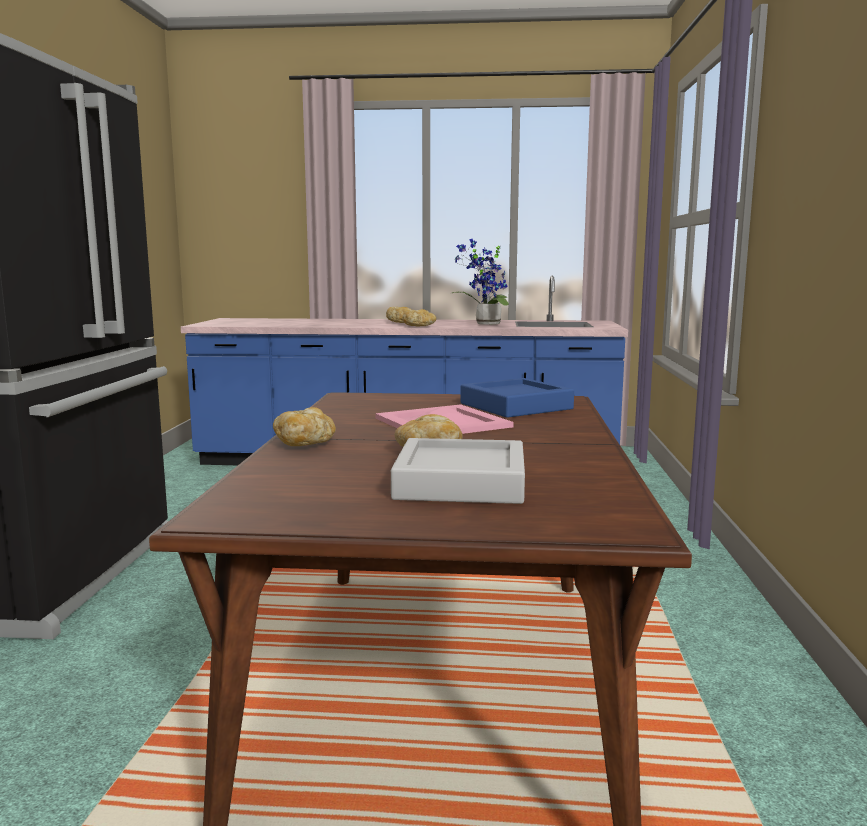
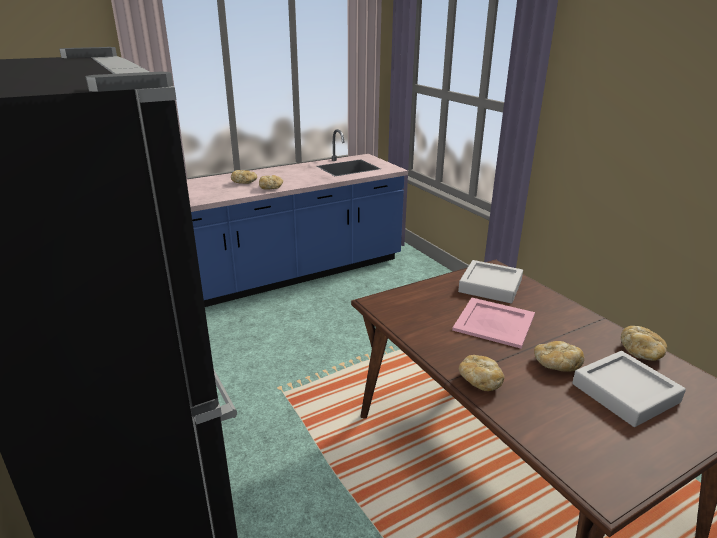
camera: 35 degrees left, 15 degrees up
(485, 324) = (307, 175): potted plant -> none
(516, 406) = (490, 286): blue tray -> grey tray
(587, 469) = (641, 353): none -> bread

